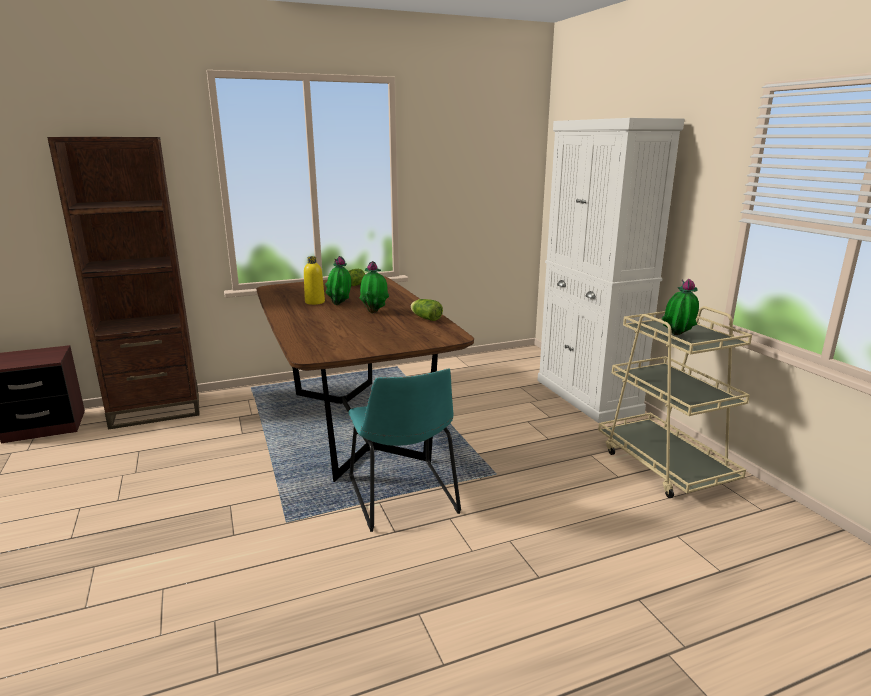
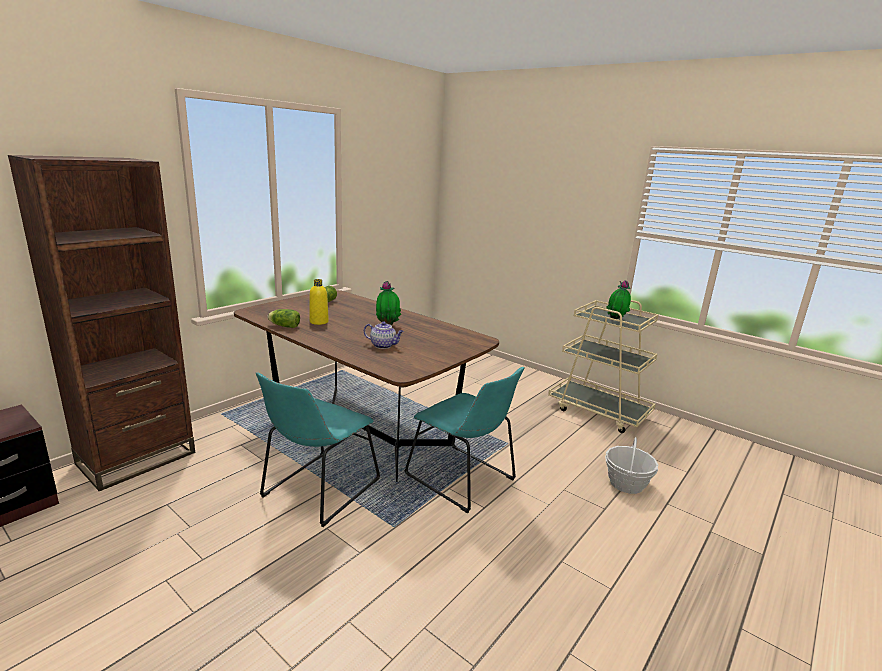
camera: 30 degrees left, 0 degrees up
(258, 471) = (318, 490): none -> turquoise chair
(337, 329) = (383, 345): none -> teapot
(340, 305) = (346, 322): potted plant -> none
(425, 318) = (436, 326): lettuce -> lettuce (283, 326)
(587, 396) = (508, 370): white cabinet -> none
(604, 558) = (626, 483): none -> basket

